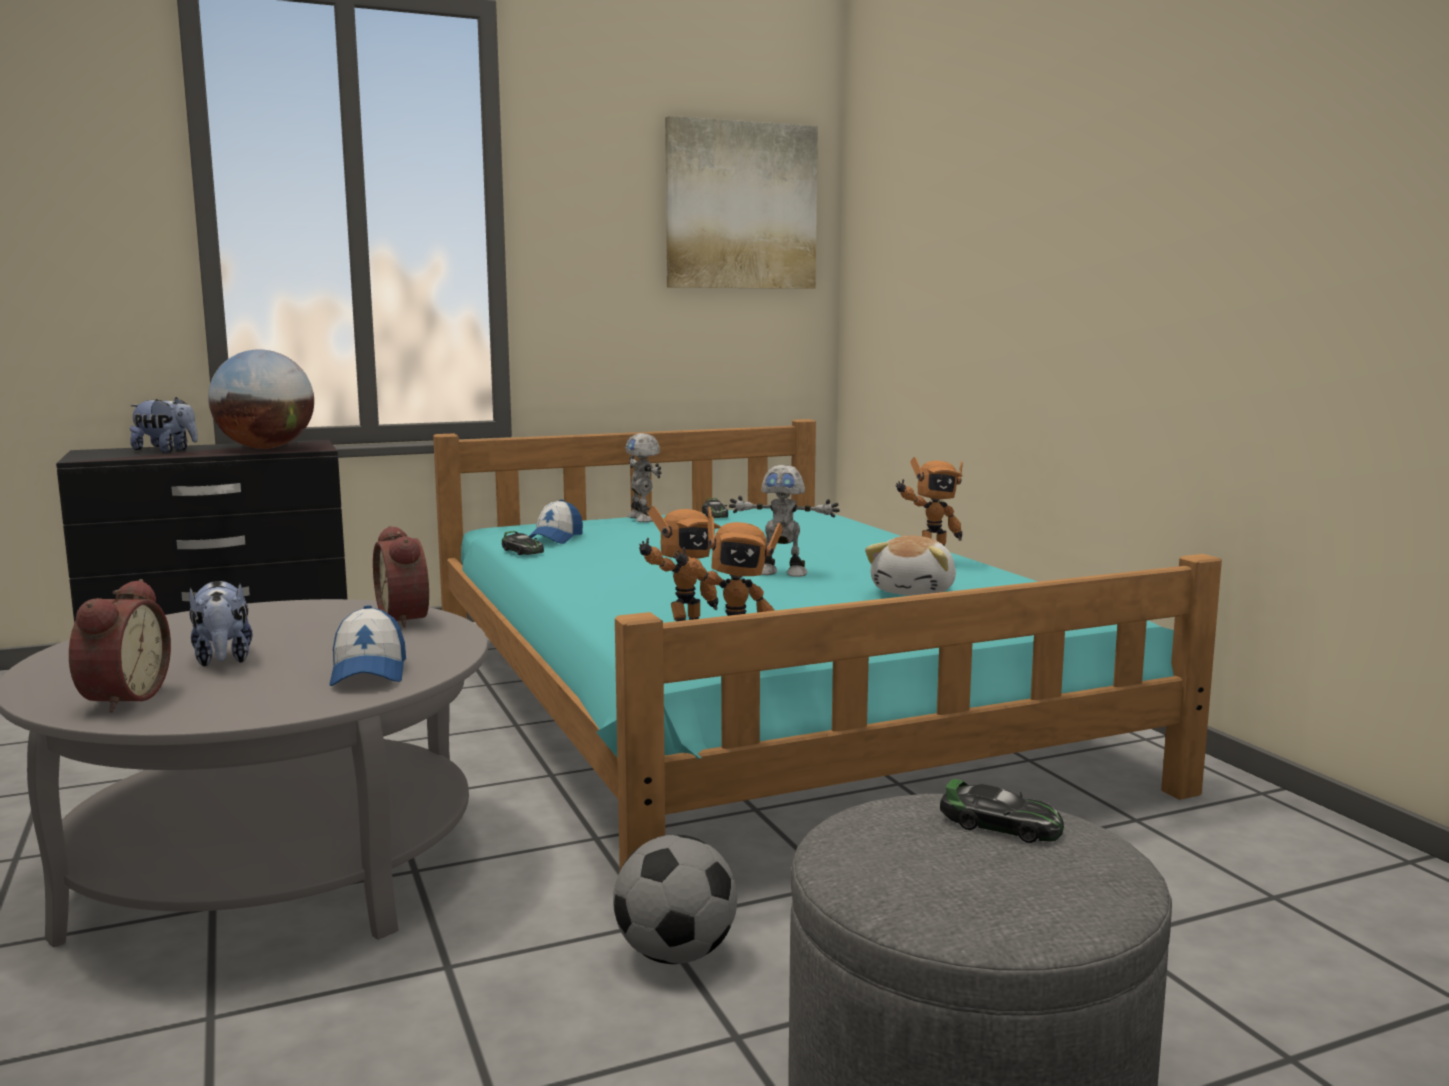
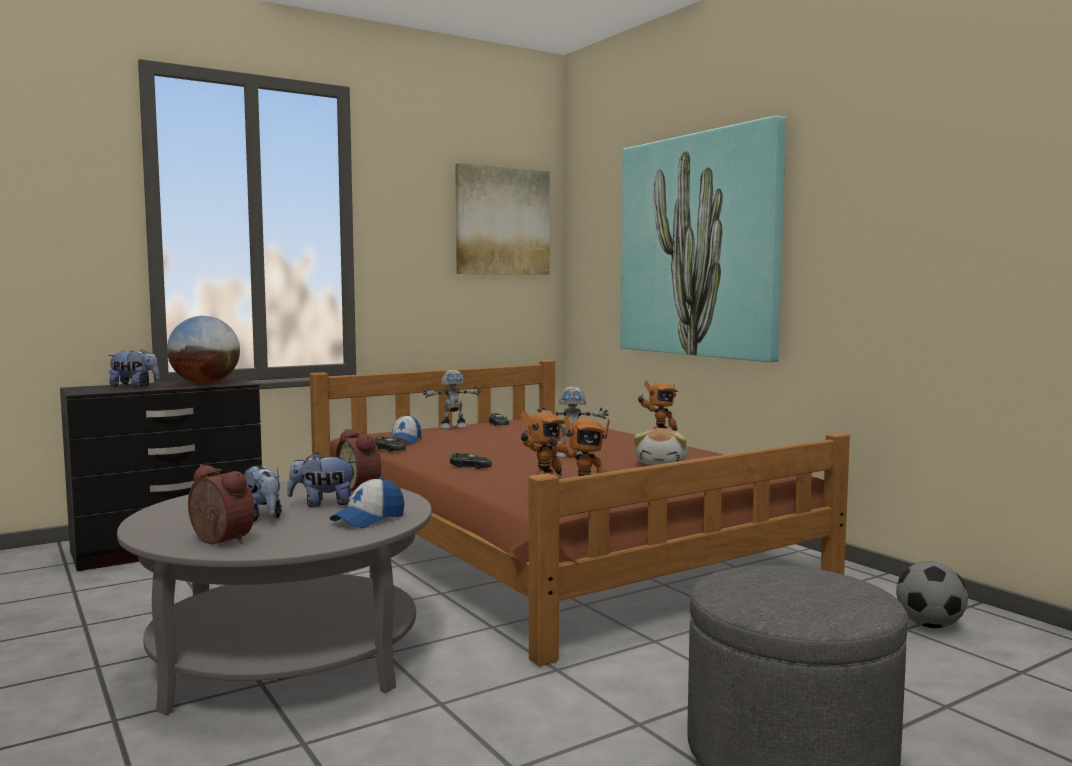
camera: 10 degrees left, 5 degrees down
(120, 698) = (218, 541): alarm clock -> alarm clock turned 45 degrees counterclockwise
(329, 641) = (323, 504): none -> plush toy
(369, 672) = (368, 519): cap -> cap turned 60 degrees clockwise
(643, 519) = (453, 427): toy robot -> toy robot turned 75 degrees counterclockwise
(675, 954) = (579, 685): football -> football (929, 625)
(752, 702) = (548, 543): turquoise bed -> brown bed
(1000, 825) = (799, 576): toy car -> toy car (470, 466)
(1024, 240) = (699, 246): none -> picture

